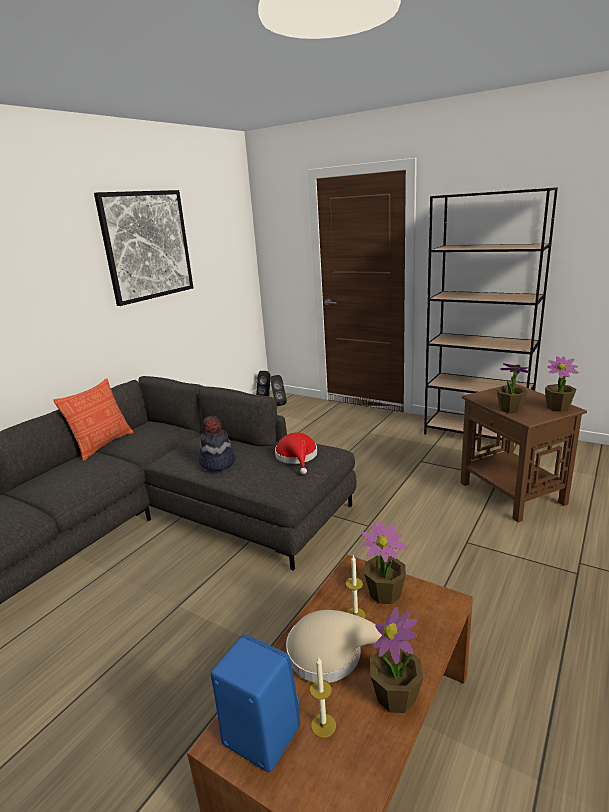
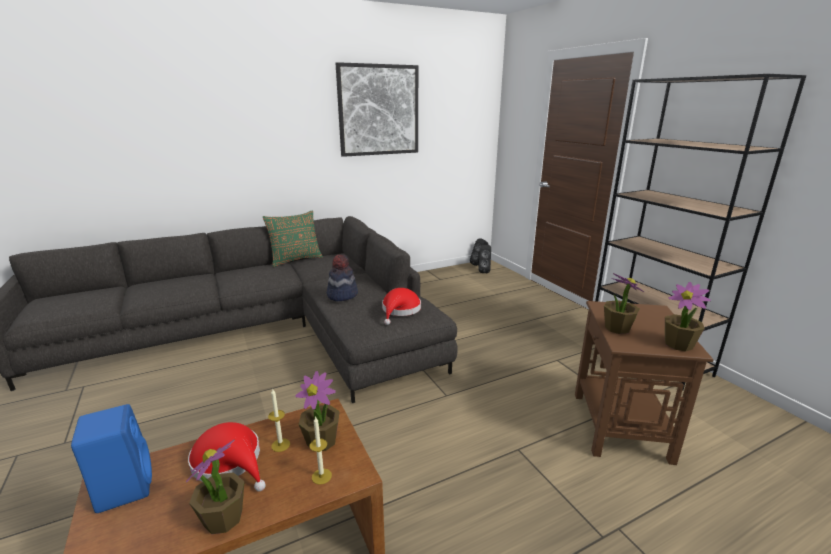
camera: 30 degrees right, 0 degrees up
(103, 445) = (296, 260): orange pillow -> green pillow
(323, 725) = (159, 506): candle -> candle (321, 476)
(331, 653) = (230, 462): beige hat -> red hat

